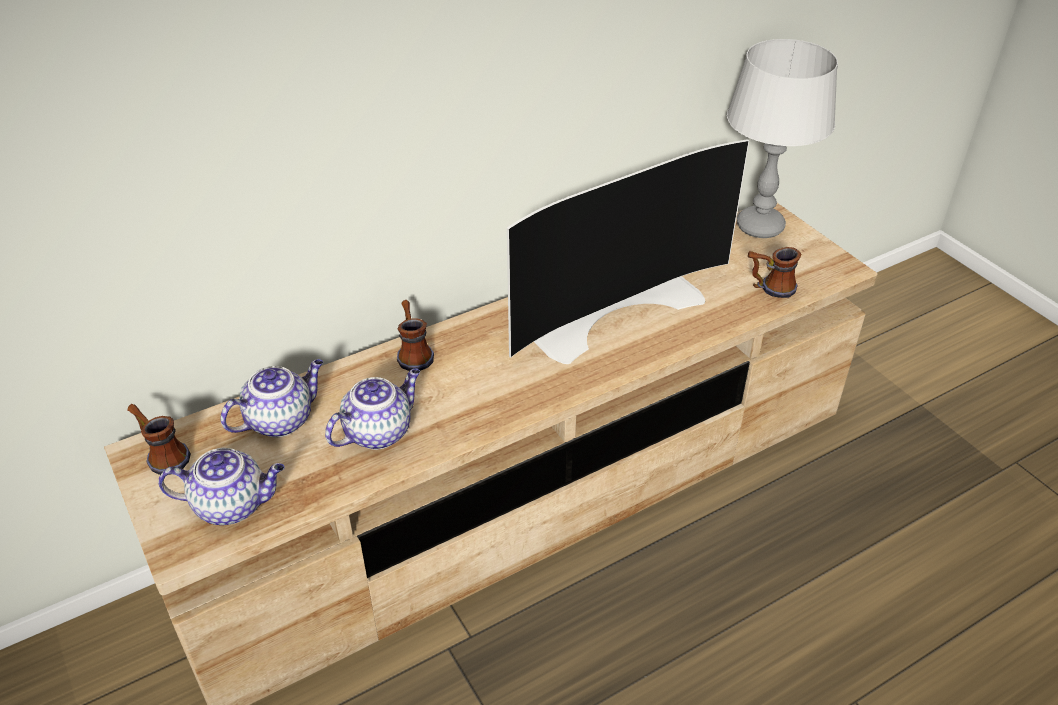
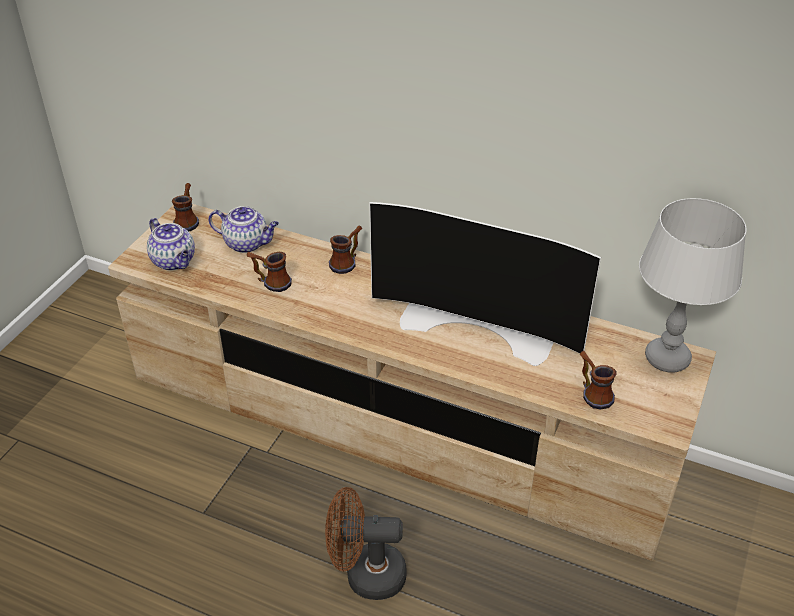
camera: 55 degrees right, 0 degrees up
(379, 431) = (270, 282): teapot -> mug
(713, 633) = (365, 575): none -> brown fan

